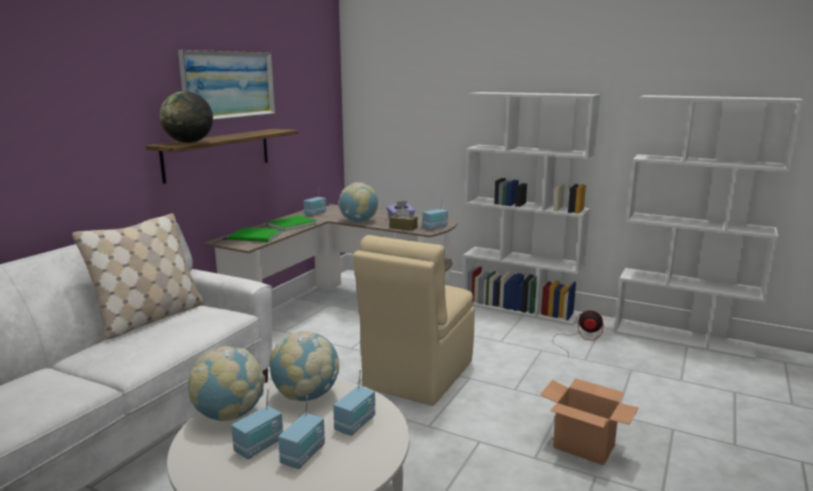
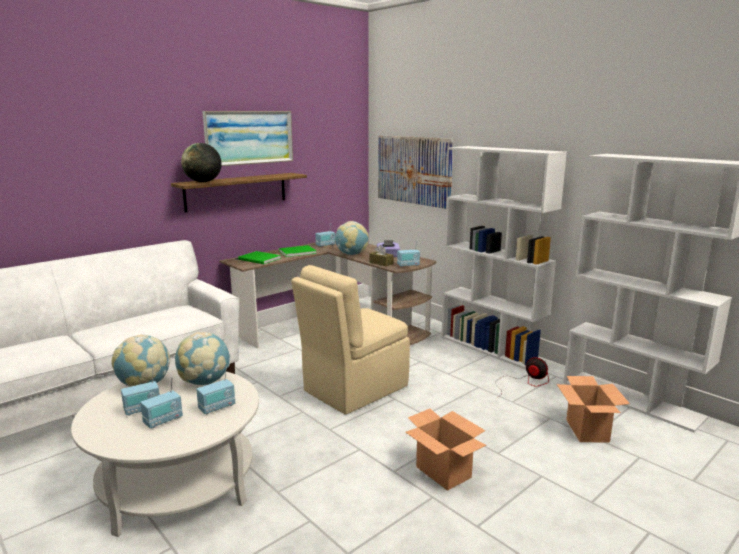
camera: 20 degrees right, 0 degrees up
(150, 318) = (150, 311): beige pillow -> none
(407, 121) = (414, 170): none -> picture
(673, 376) = (587, 431): none -> cardboard box

